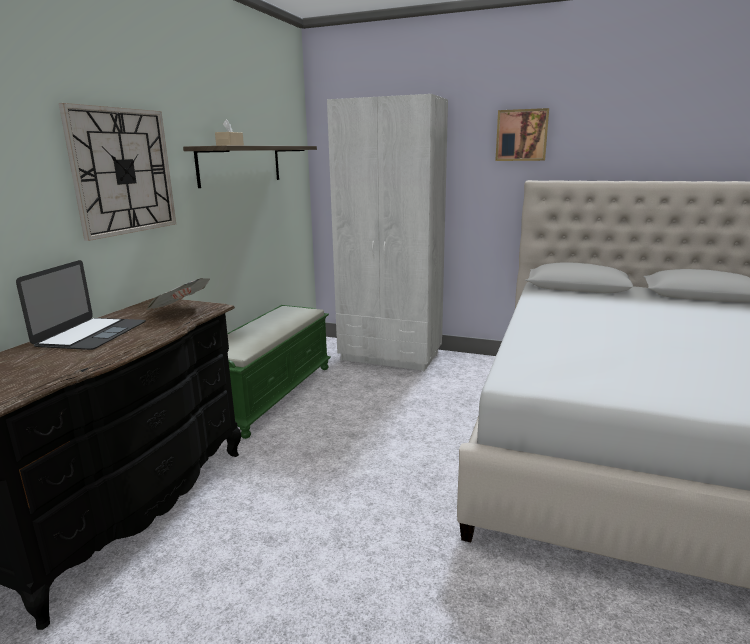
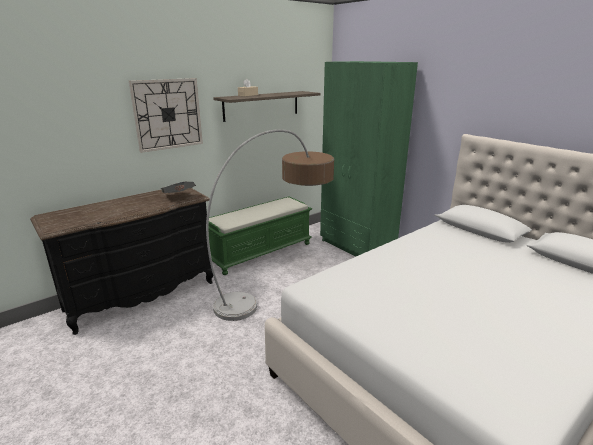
camera: 30 degrees right, 5 degrees up
(91, 334) = (127, 202): laptop -> none
(344, 426) = (279, 285): none -> floor lamp
(391, 356) = (357, 246): white wardrobe -> green wardrobe
(522, 135) = (469, 95): picture -> none

